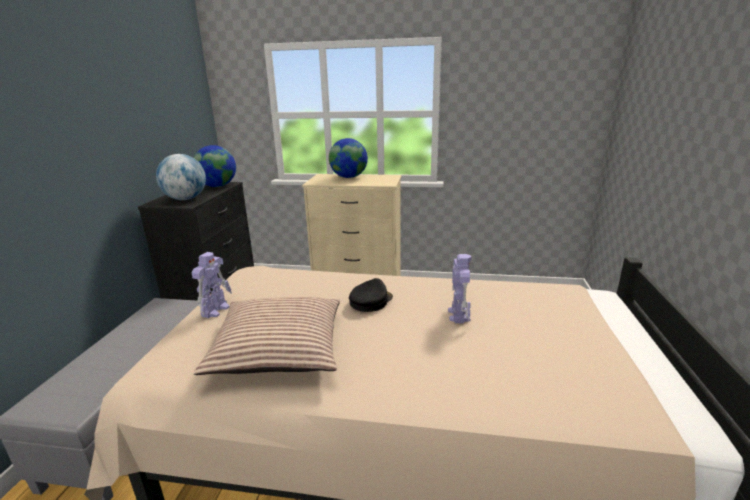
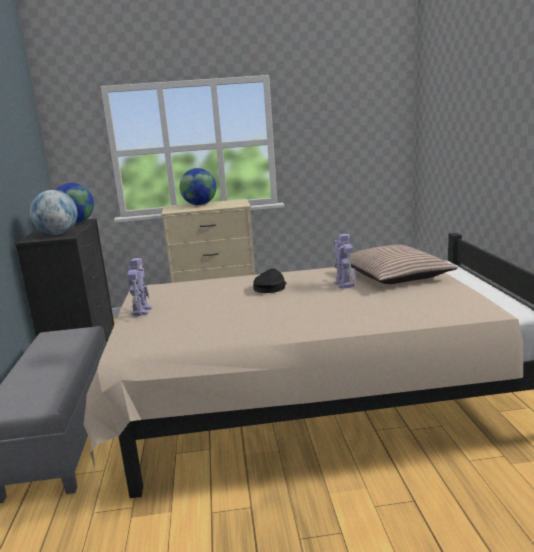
camera: 15 degrees left, 5 degrees down
(279, 348) = (220, 320): pillow -> pillow (394, 276)

